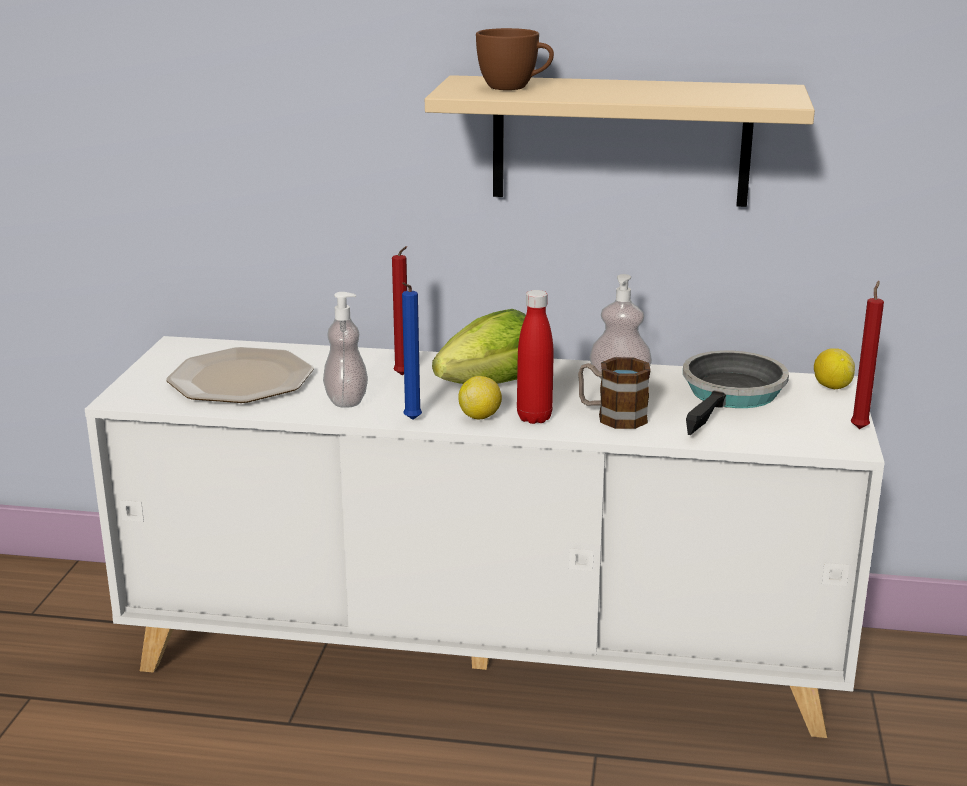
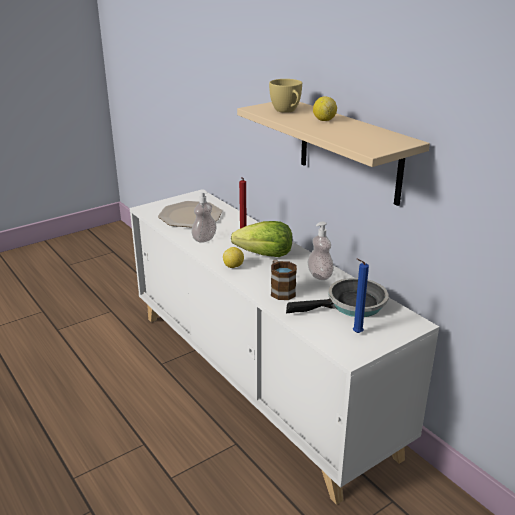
camera: 45 degrees right, 5 degrees up
(411, 421) = (208, 257): blue candle -> blue candle (356, 333)
(514, 87) = (287, 111): brown cup -> yellow cup
(534, 418) = (251, 276): red bottle -> none
(832, 387) = (410, 324): lemon -> lemon (324, 120)
(859, 427) = (377, 350): red candle -> none

